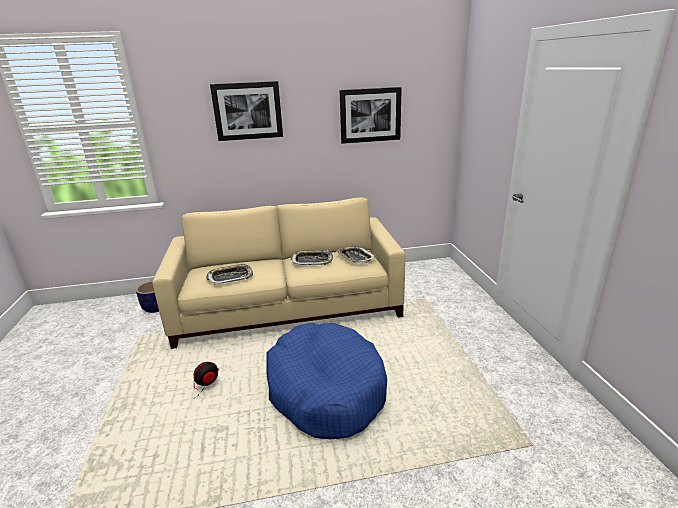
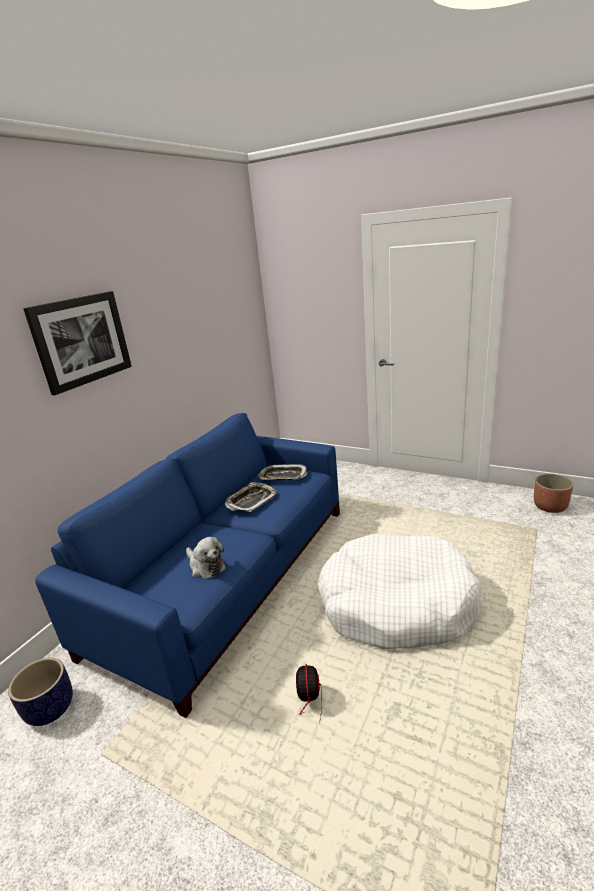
camera: 50 degrees left, 0 degrees up
(230, 277) = (206, 566): tray -> plush toy
(288, 307) = (230, 575): beige sofa -> blue sofa
(325, 389) = (396, 604): blue dog bed -> white dog bed
(370, 115) = (203, 319): picture -> none
(597, 445) = (550, 506): none -> planter

